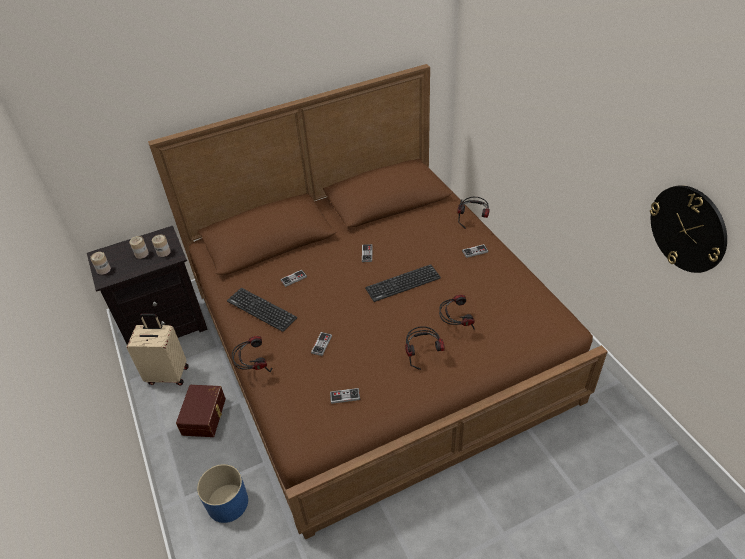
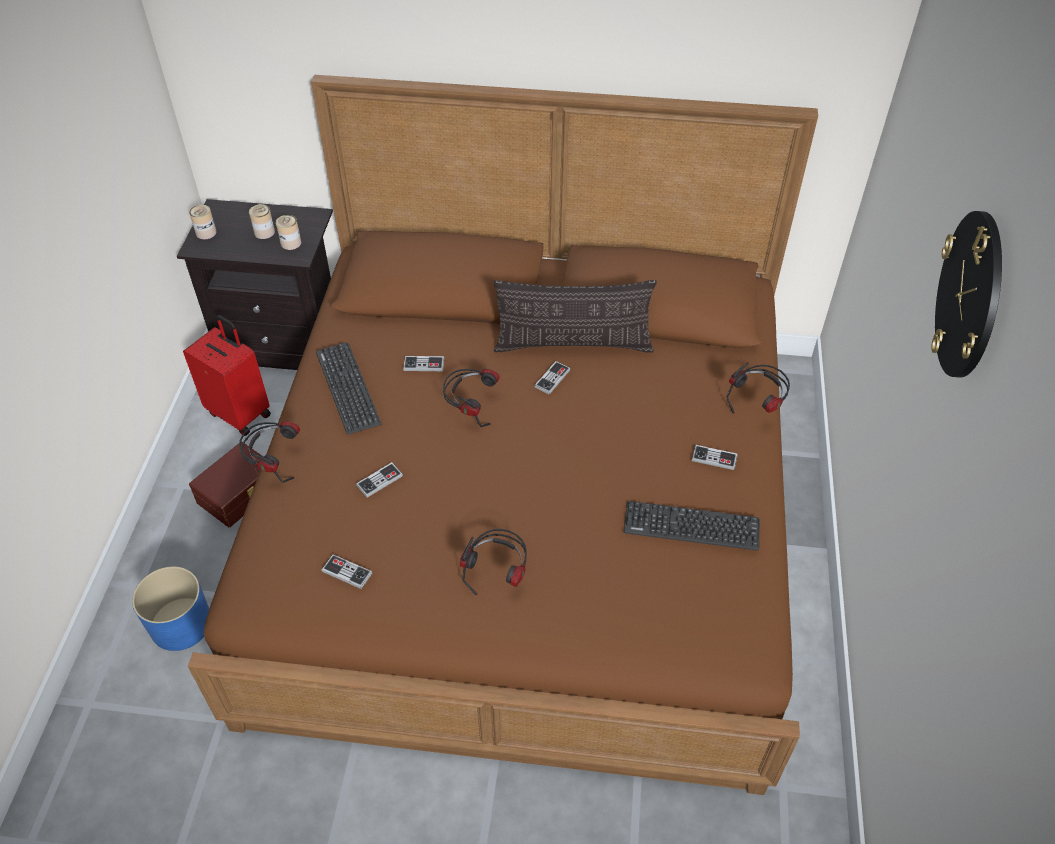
camera: 30 degrees right, 5 degrees up
(168, 374) = (240, 413): beige suitcase -> red suitcase
(362, 233) = (573, 344): none -> pillow
(403, 283) = (563, 451): keyboard -> keyboard (691, 526)
(455, 324) = (583, 557): headphones -> headphones (471, 410)
(688, 228) = (975, 618): wall clock -> wall clock (969, 295)

